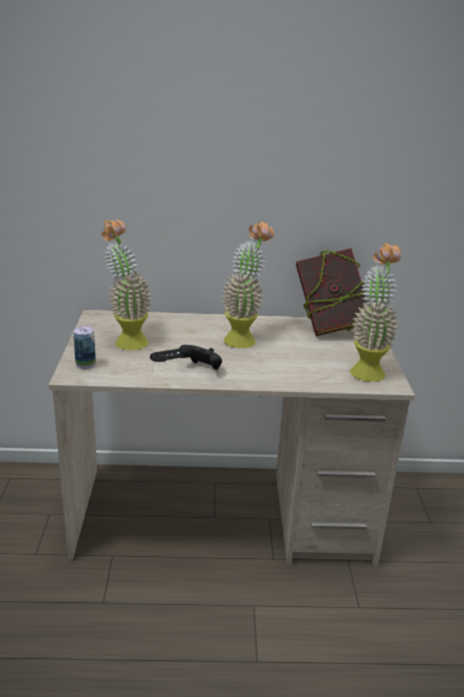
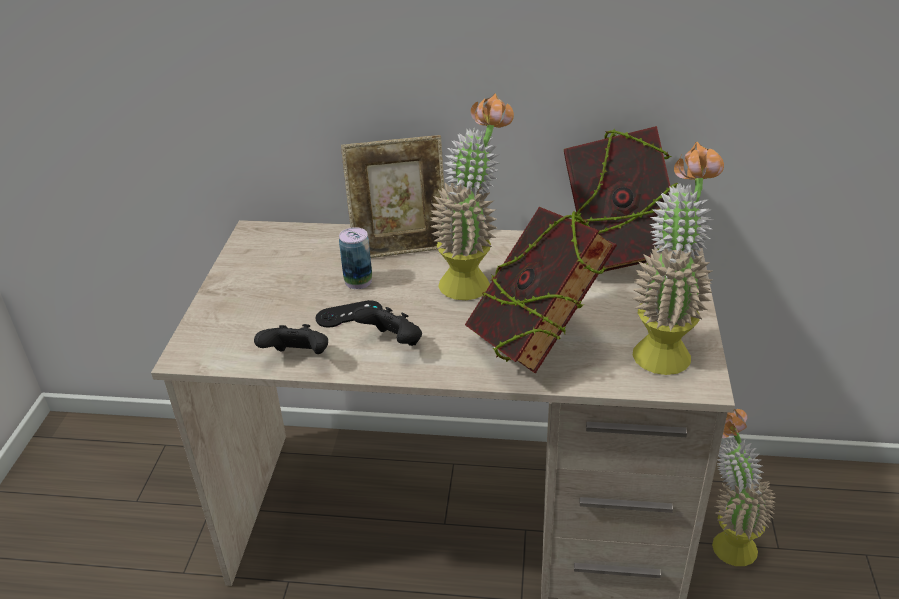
camera: 10 degrees right, 10 degrees up
(85, 364) = (215, 333): can -> can (358, 281)
(126, 340) = (288, 282): potted plant -> potted plant (725, 540)
(144, 376) = (298, 358): none -> black game controller
(193, 322) = (400, 245): none -> picture frame
(291, 368) = (535, 343): none -> book

